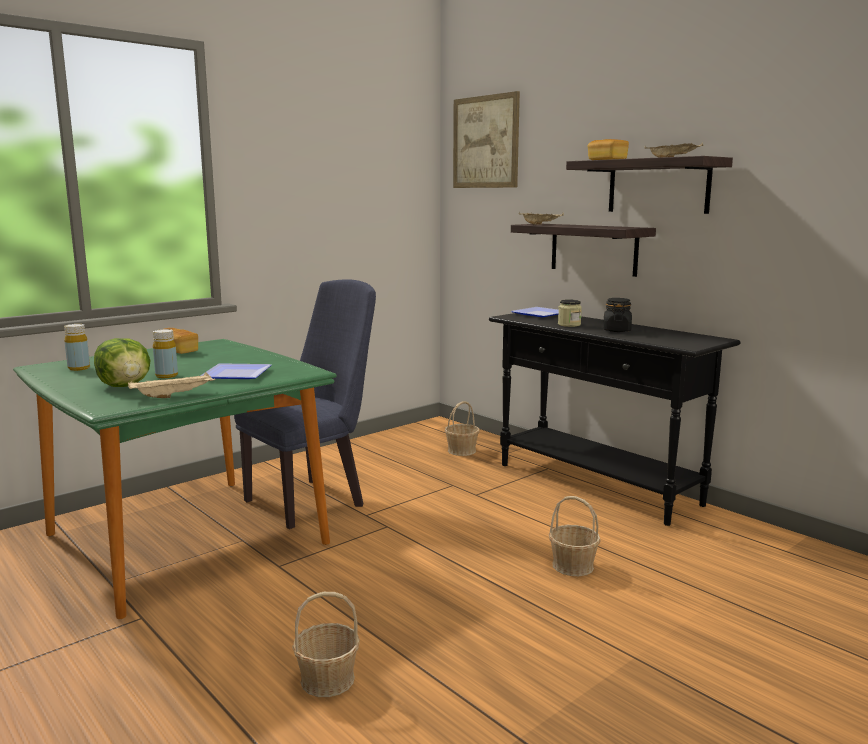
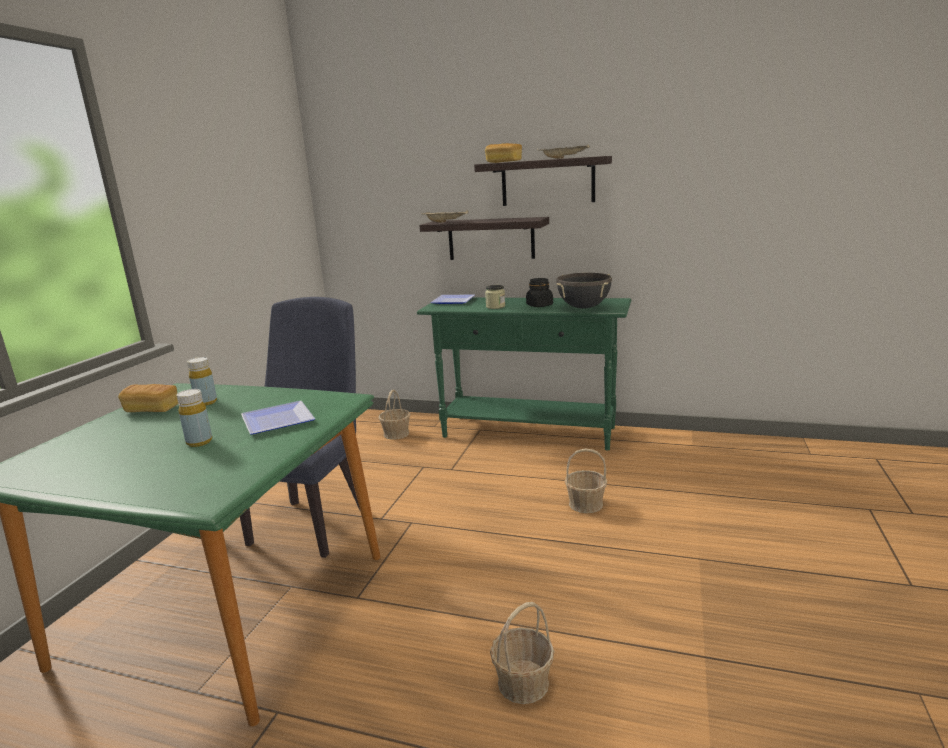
camera: 30 degrees left, 5 degrees up
(79, 368) = (61, 461): yellow bottle -> yellow bottle (206, 402)
(125, 386) = (173, 467): lettuce -> none
(174, 395) = (258, 463): beige tray -> none
(485, 142) = (362, 148): picture -> none
(597, 484) = (529, 433): black console table -> green console table
(659, 339) = (583, 307): none -> black cooking pot

